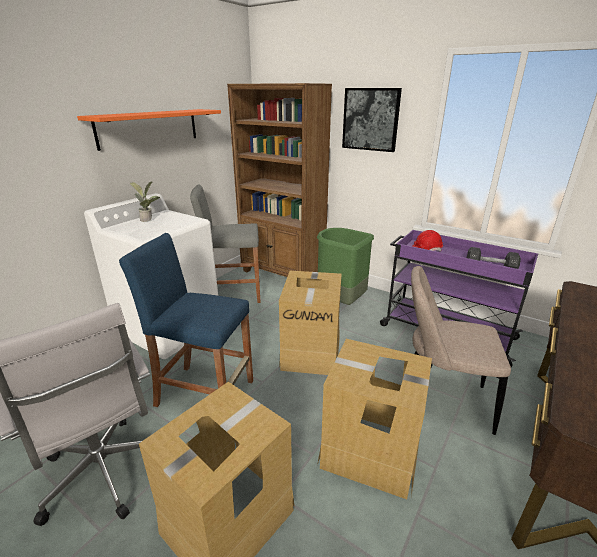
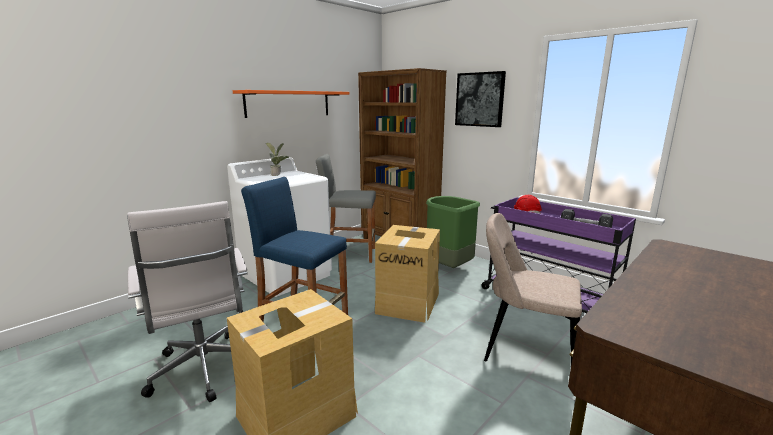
camera: 10 degrees right, 10 degrees down
(370, 451) = (441, 383): cardboard box -> none

